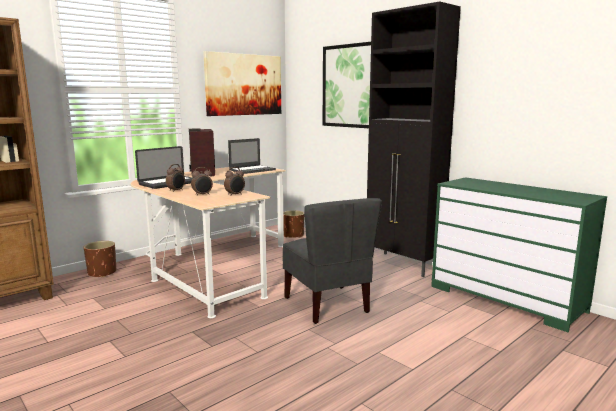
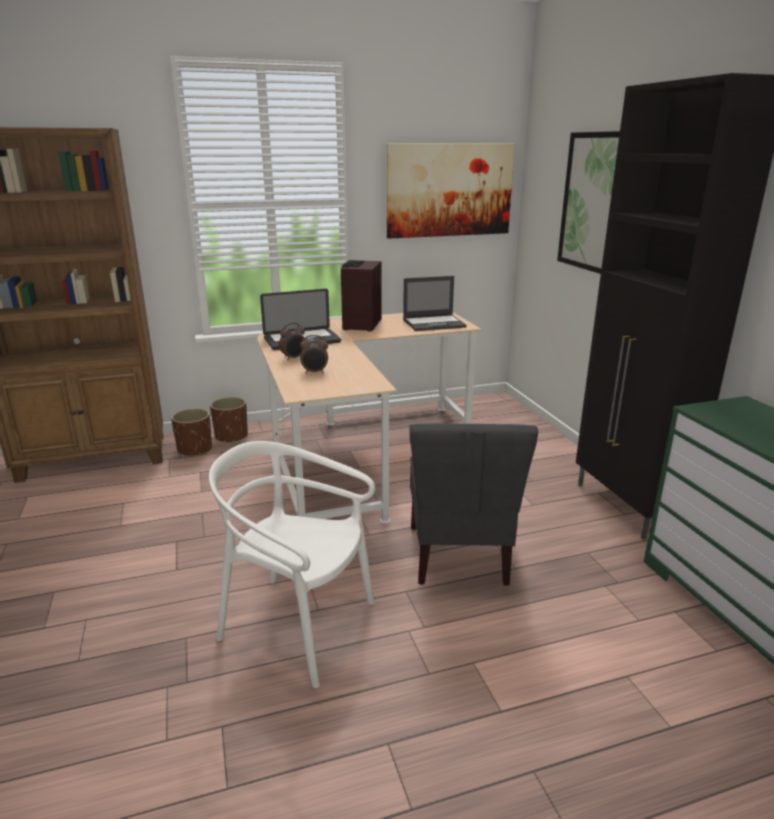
camera: 25 degrees right, 10 degrees up
(235, 195) = (354, 379): alarm clock -> none
(250, 363) = (298, 625): none -> white chair
(293, 235) = (496, 418): brown planter -> brown planter (194, 449)

